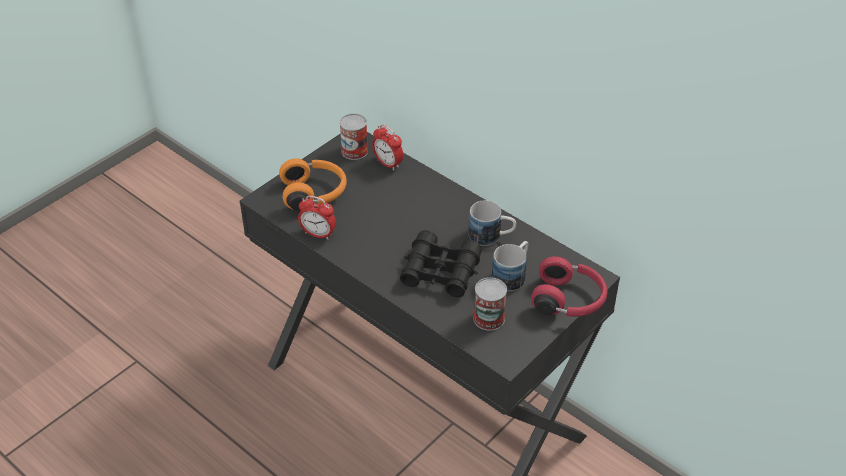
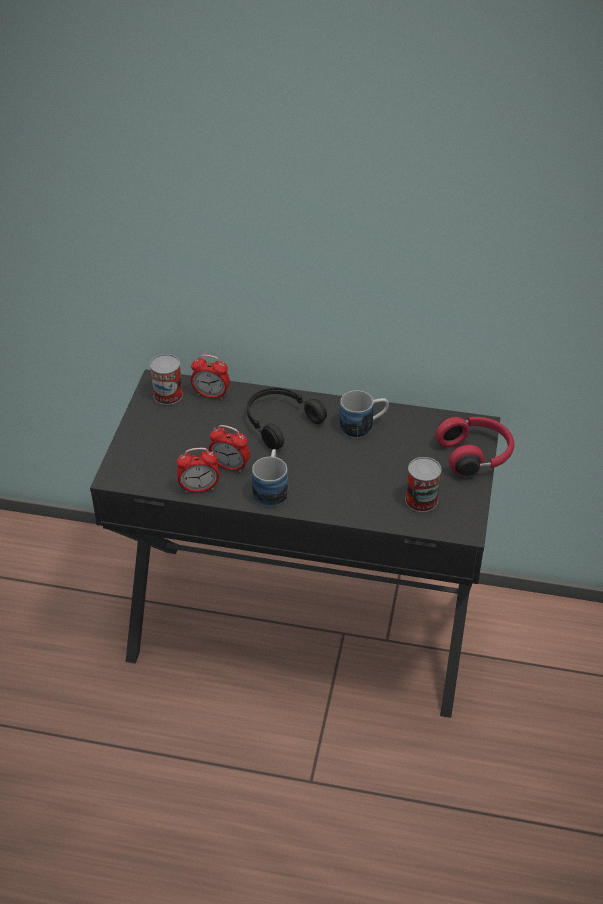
camera: 30 degrees left, 0 degrees up
(314, 193) = (162, 451): orange headphones -> none
(356, 226) = (230, 466): none -> alarm clock
(424, 206) = (279, 422): none -> black headphones
(440, 272) = (344, 476): black binoculars -> none
(512, 275) = (410, 453): mug -> mug (271, 488)

